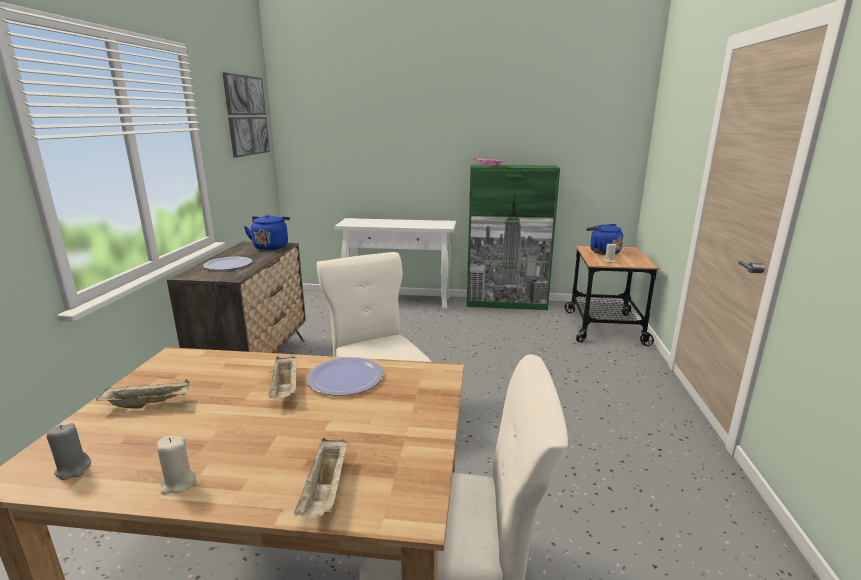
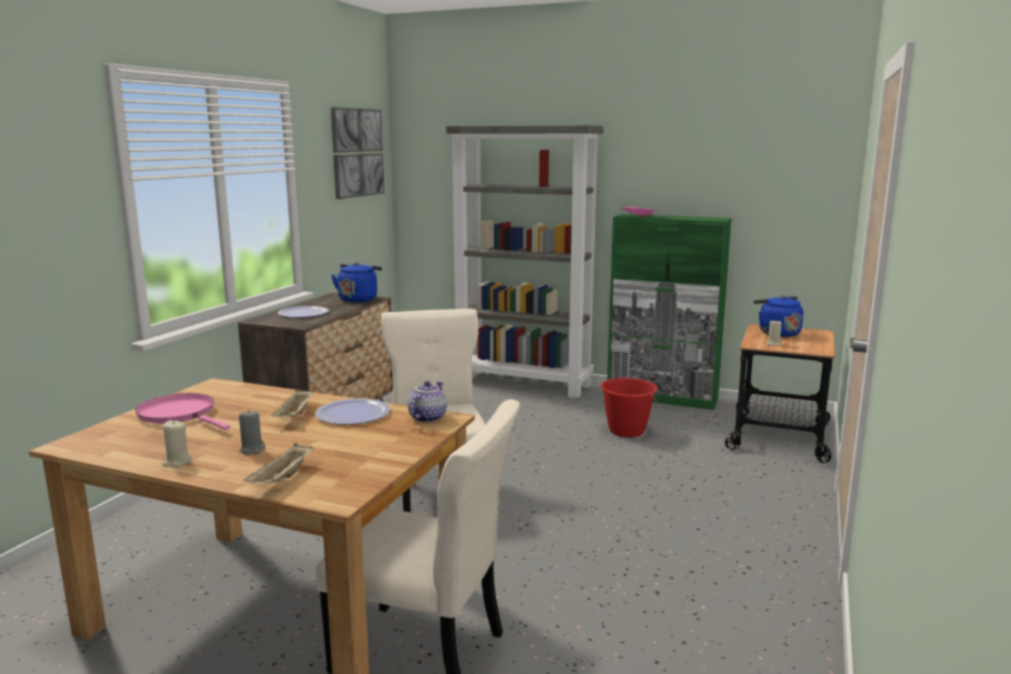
camera: 15 degrees right, 5 degrees down
(73, 469) = (108, 445): grey candle -> grey candle (252, 450)
(149, 404) = (180, 414): beige tray -> pink frying pan
(399, 301) = (524, 383): white console table -> grey bookcase
(422, 373) = (427, 417): none -> teapot
(497, 335) = (626, 431): none -> red bucket

